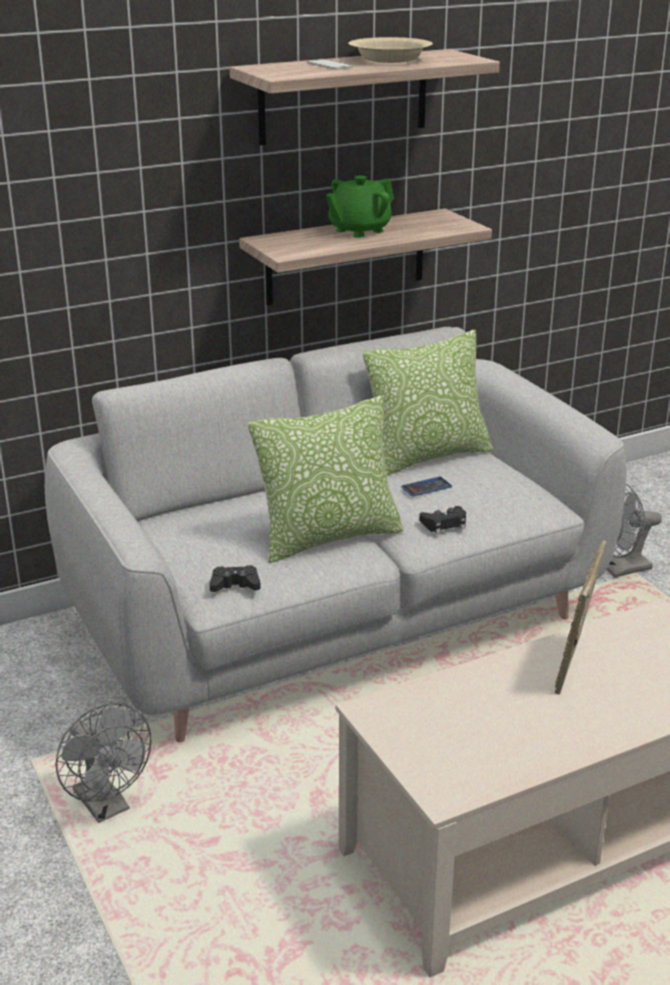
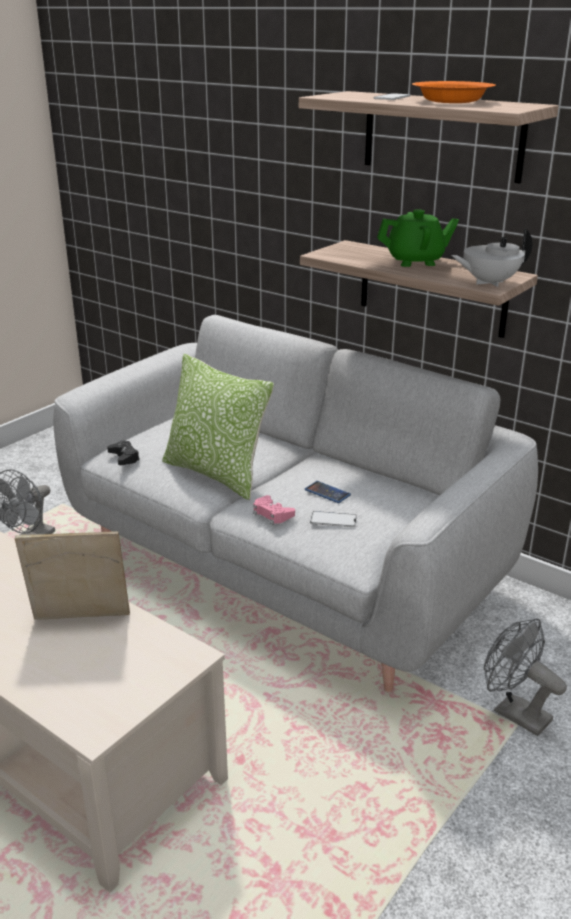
camera: 65 degrees right, 0 degrees up
(359, 230) = (415, 261): green teapot -> green teapot turned 150 degrees clockwise
(389, 60) = (451, 101): beige bowl -> orange bowl
(427, 456) = (392, 484): pillow -> none
(444, 524) = (272, 514): black game controller -> pink game controller
(454, 224) = (489, 282): none -> white teapot
(480, 497) = (333, 520): none -> phone

